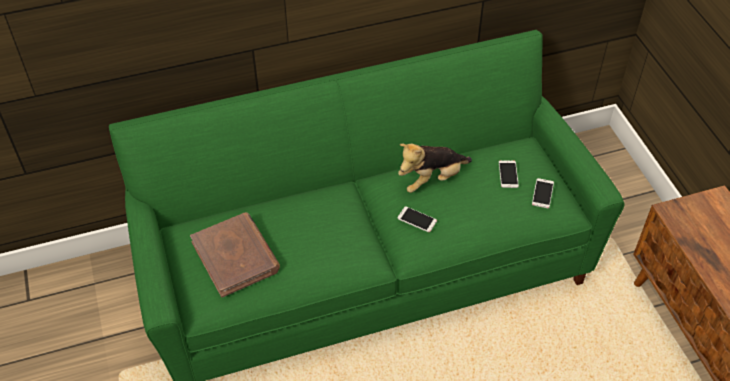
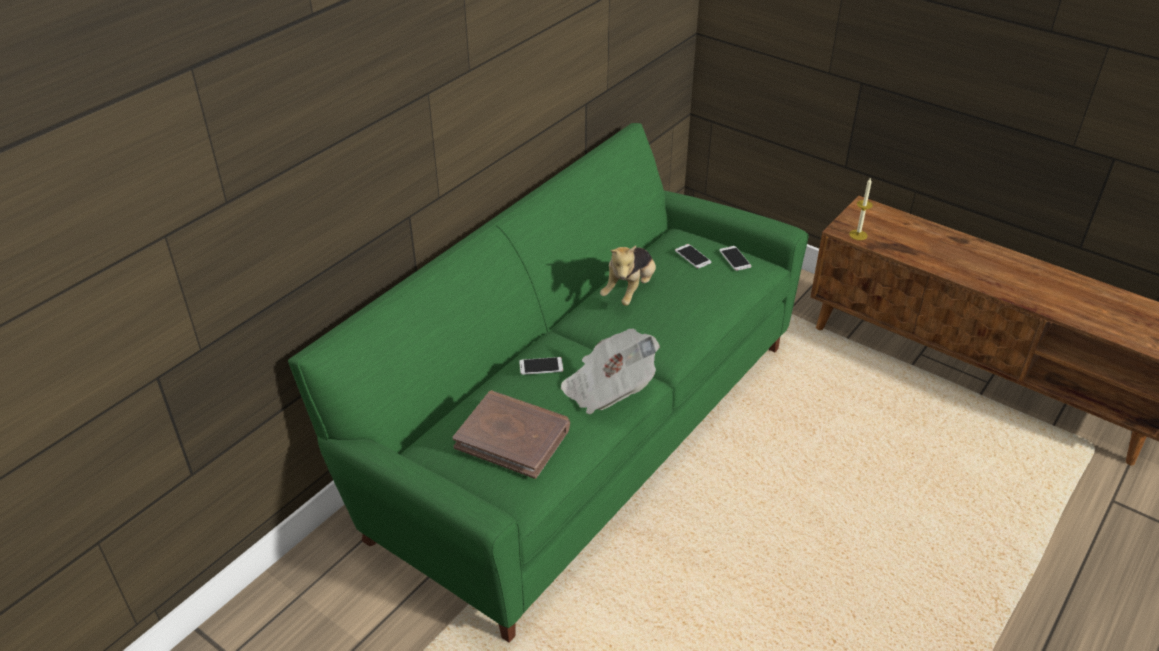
camera: 35 degrees left, 10 degrees down
(334, 255) = (608, 389): none -> newspaper
(417, 219) = (651, 326): phone -> phone (541, 366)
(682, 224) = (858, 235): none -> candle

